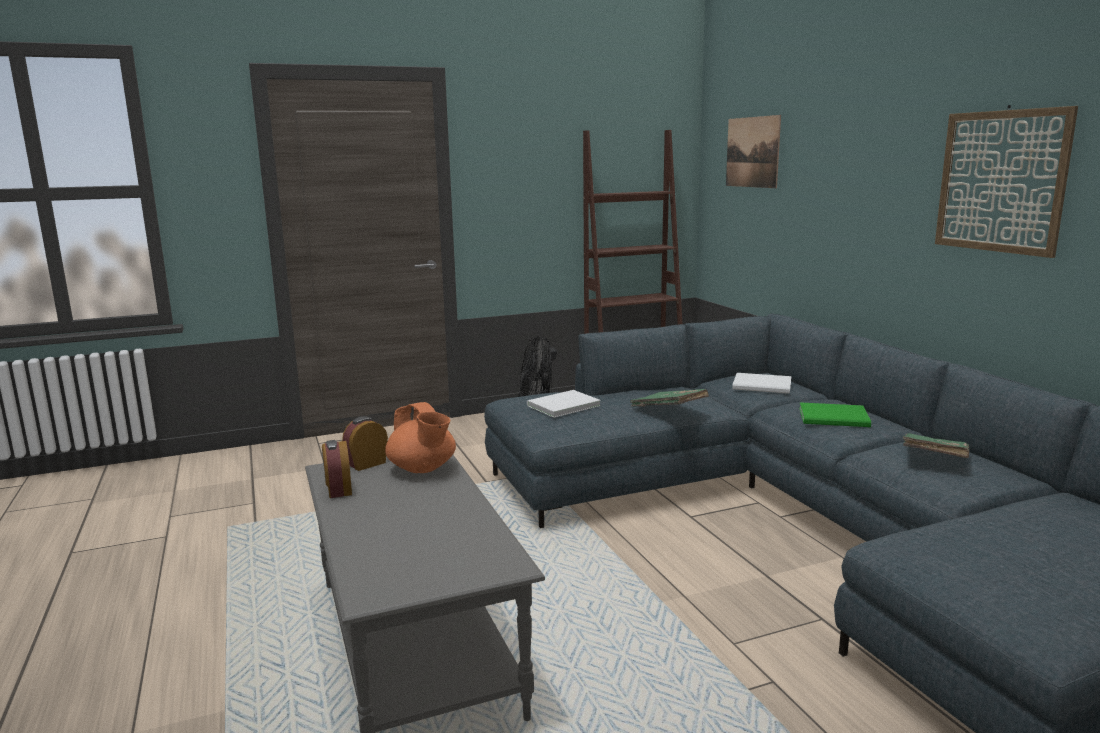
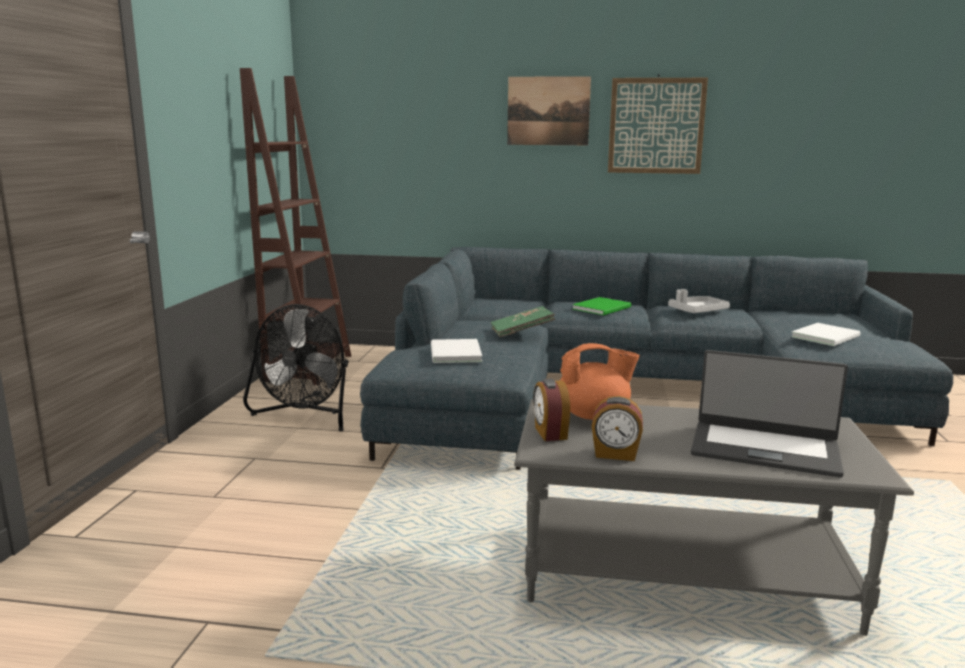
camera: 60 degrees left, 0 degrees up
(398, 541) = (764, 448): none -> laptop
(752, 152) = (384, 103): picture -> picture (548, 111)
(763, 386) = (510, 304): white book -> white book (827, 336)
(933, 458) = (697, 311): green book -> grey tray

